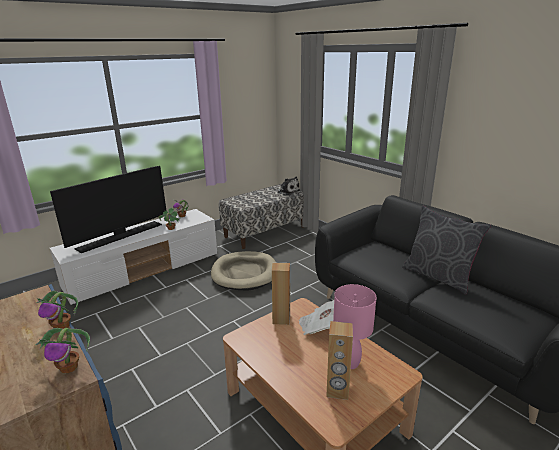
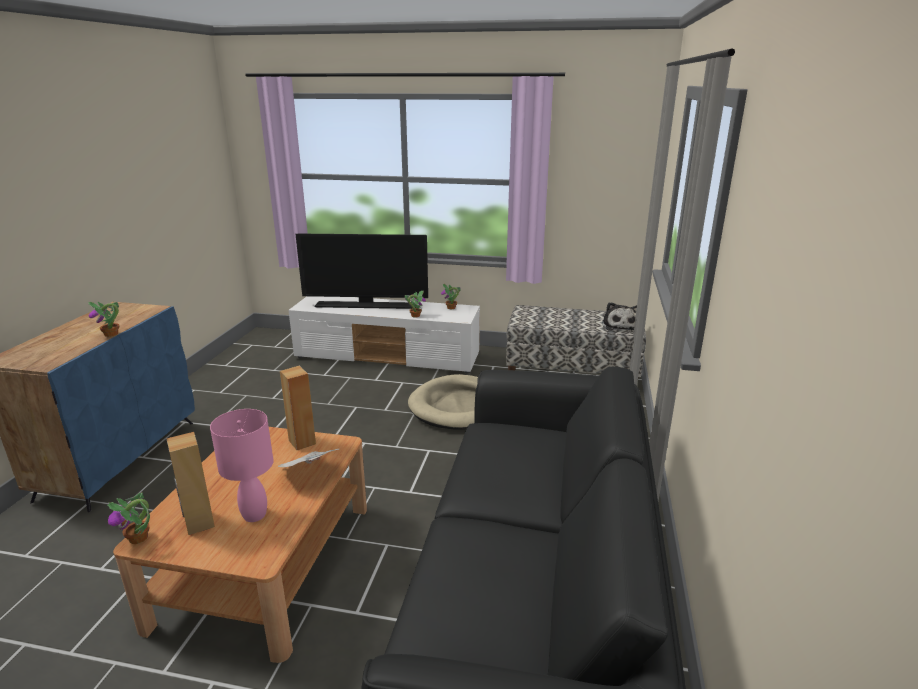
camera: 50 degrees right, 0 degrees up
(69, 367) = (58, 358): potted plant -> potted plant (139, 538)
(438, 276) = (529, 517): grey pillow -> none

